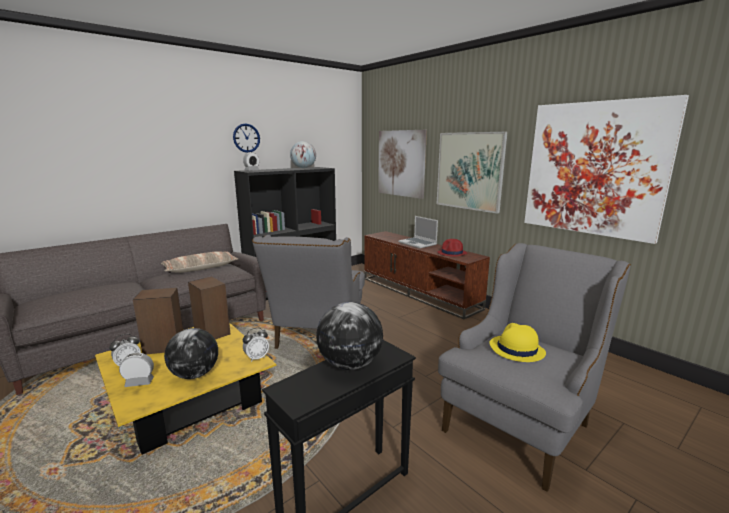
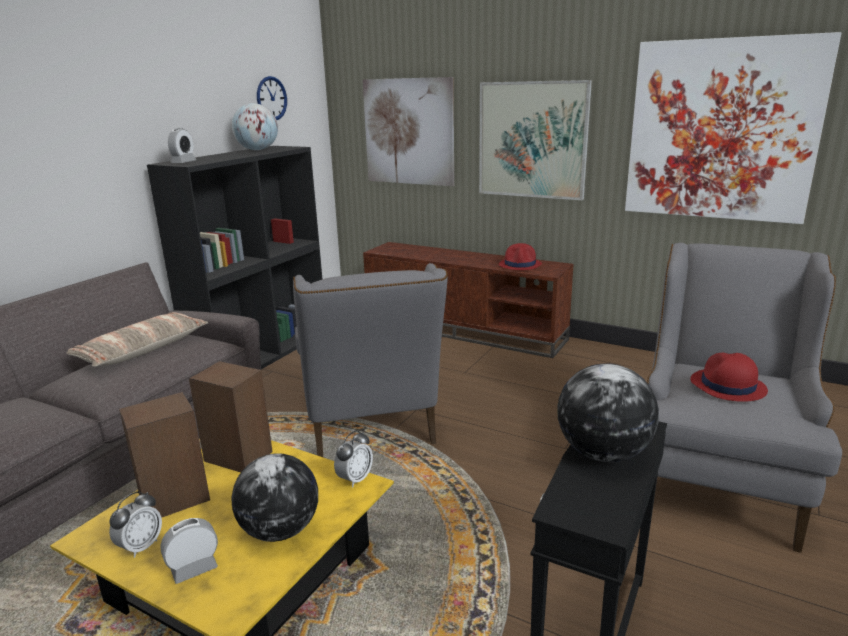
camera: 20 degrees left, 5 degrees up
(246, 138) = (158, 102): wall clock -> wall clock (271, 98)
(418, 243) = (458, 256): laptop -> none
(516, 349) = (727, 386): yellow hat -> red hat

